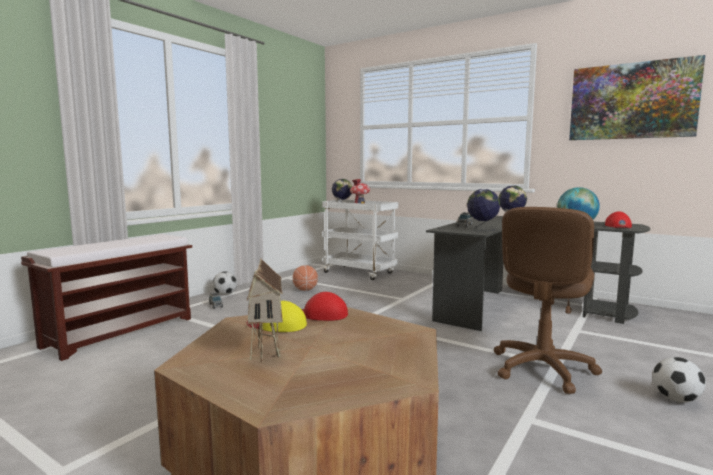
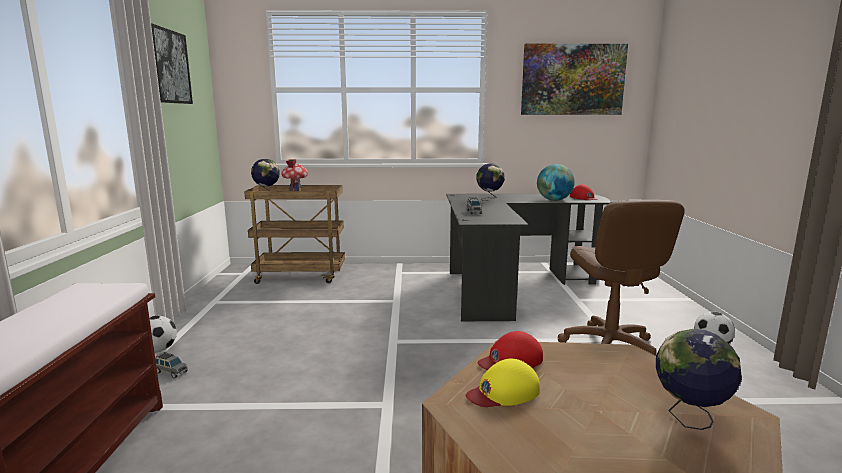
camera: 35 degrees left, 5 degrees up
(268, 350) = (574, 433): toy house -> none
(279, 113) = (168, 67): none -> picture
(305, 290) = (267, 314): basketball -> none
(360, 273) = (301, 276): white cart -> brown cart
(482, 229) = (505, 216): globe -> globe (689, 419)

